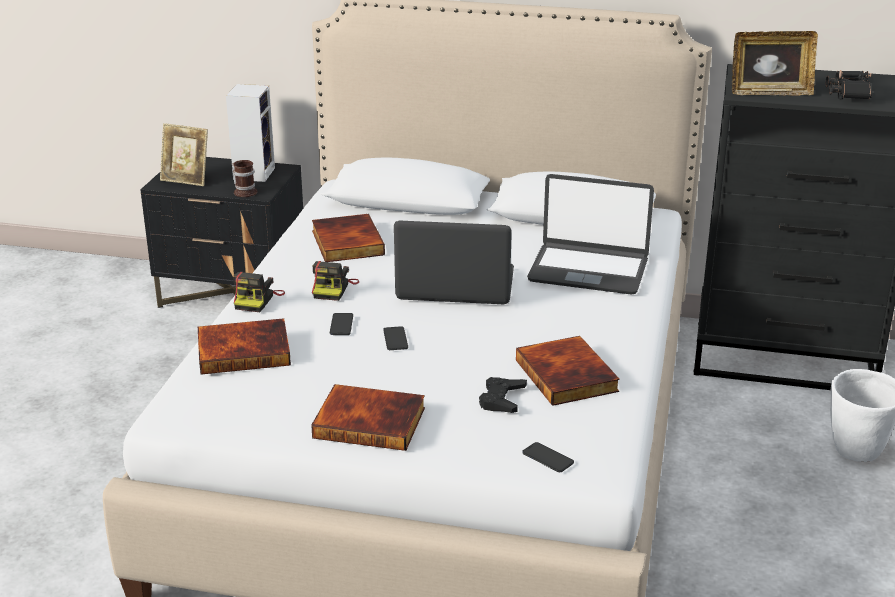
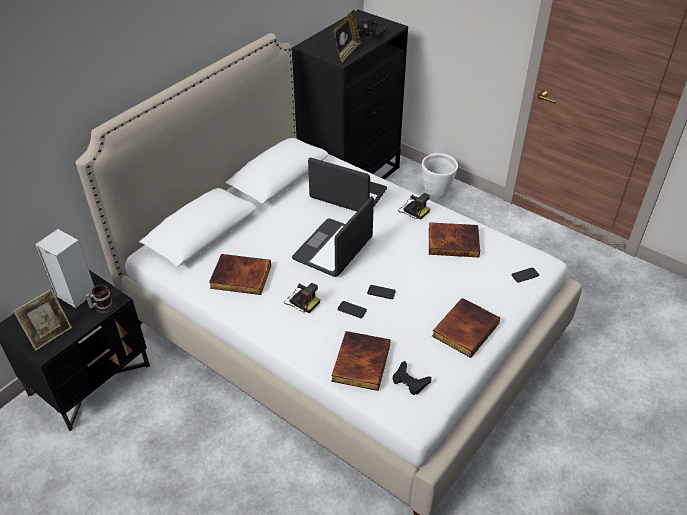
camera: 65 degrees left, 15 degrees up
(257, 300) = (291, 340): camera -> camera (413, 210)
(502, 399) = (465, 272): black game controller -> black game controller (410, 381)
(588, 270) = (348, 195): laptop -> laptop turned 105 degrees counterclockwise

